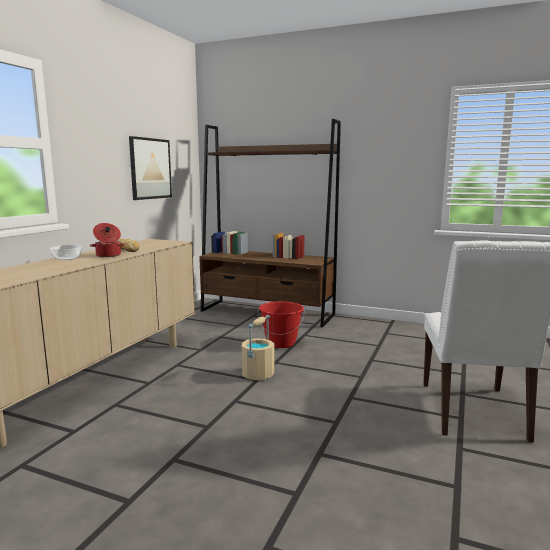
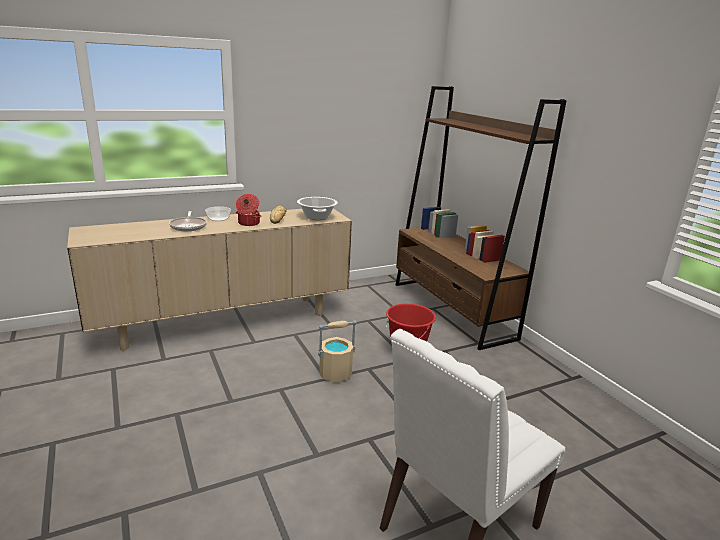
camera: 40 degrees right, 10 degrees up
(50, 266) = (188, 226): none -> frying pan
(150, 168) = (358, 133): picture -> none
(159, 244) = (317, 217): none -> cooking pot

